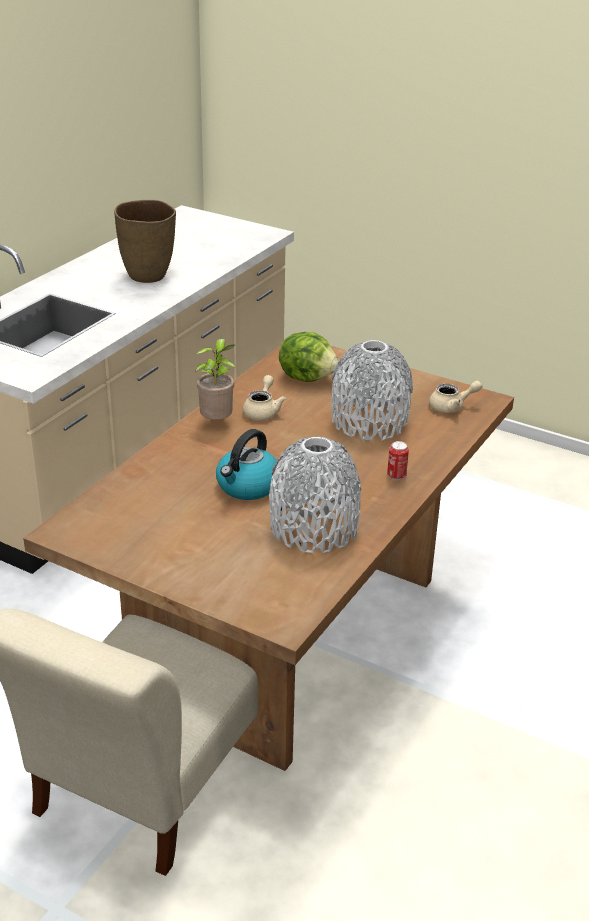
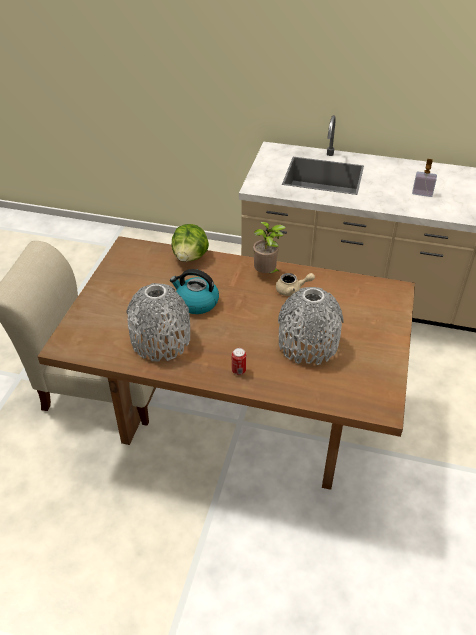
camera: 75 degrees right, 10 degrees up
(148, 276) = (422, 193): brown vase -> soap dispenser
(307, 377) = (353, 301): lettuce -> lettuce (190, 257)
(452, 407) = (358, 389): beige teapot -> none

